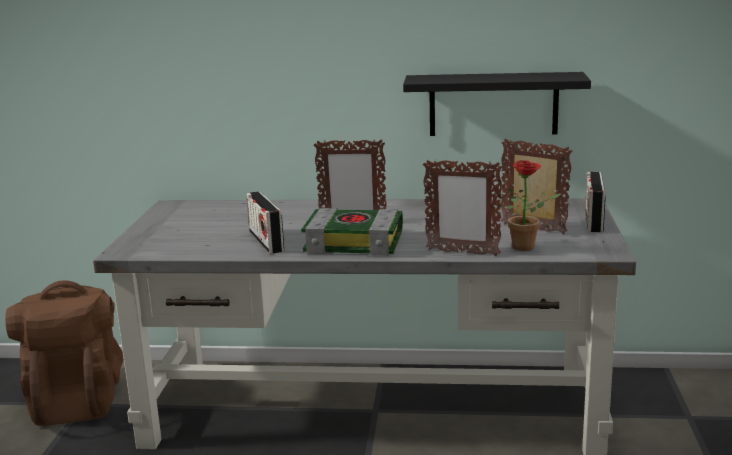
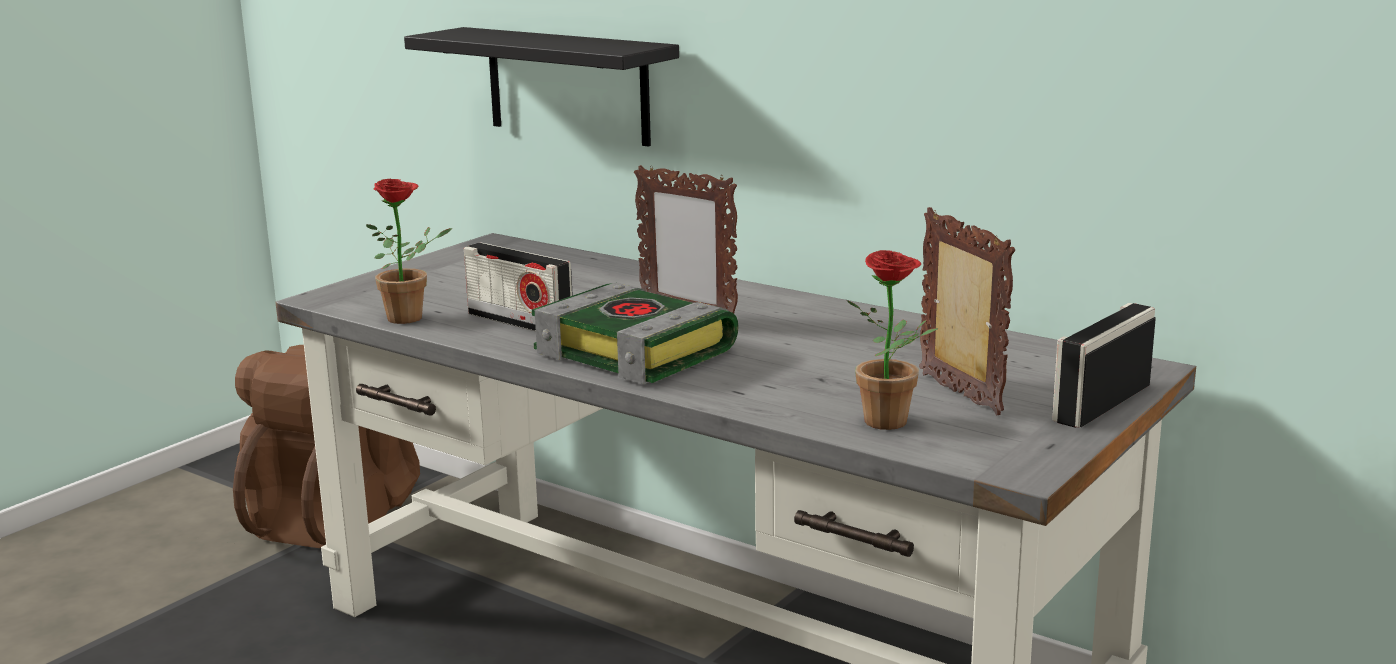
camera: 30 degrees right, 0 degrees up
(199, 251) = (413, 318): none -> potted plant
(266, 241) = (520, 322): radio -> radio turned 60 degrees counterclockwise
(462, 253) = (767, 407): picture frame -> none
(493, 104) = (1001, 141): black shelf -> black shelf (567, 85)

